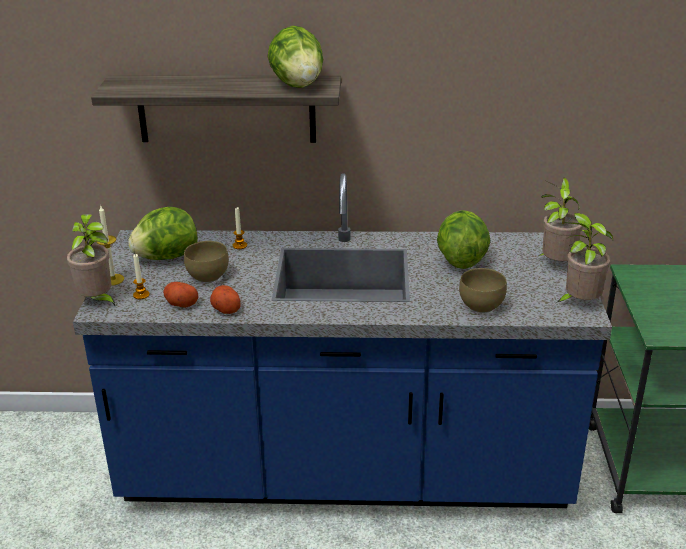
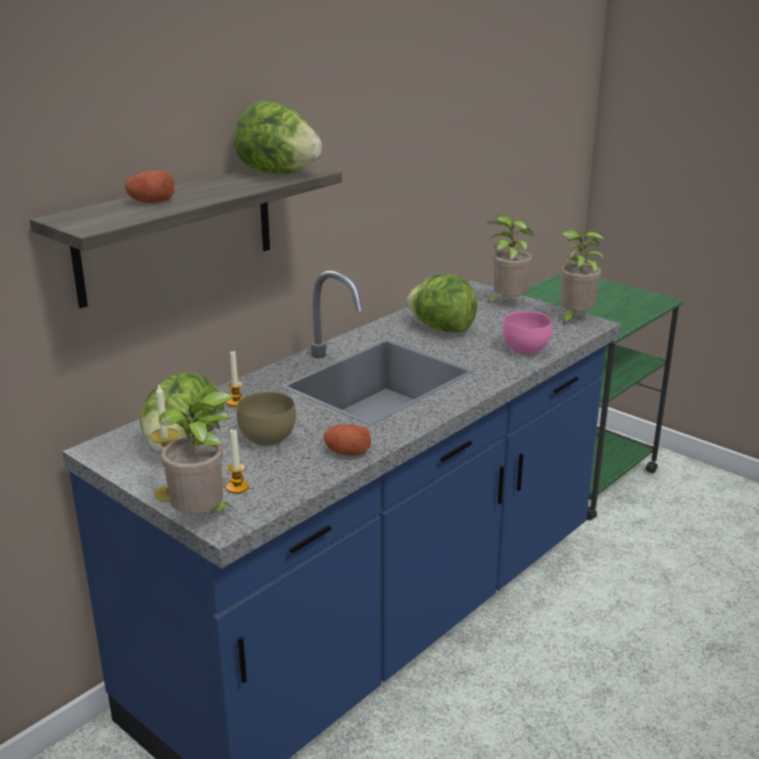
camera: 50 degrees left, 5 degrees down
(180, 303) = (295, 471): potato -> potato (151, 202)
(480, 305) = (523, 349): brown bowl -> pink bowl

